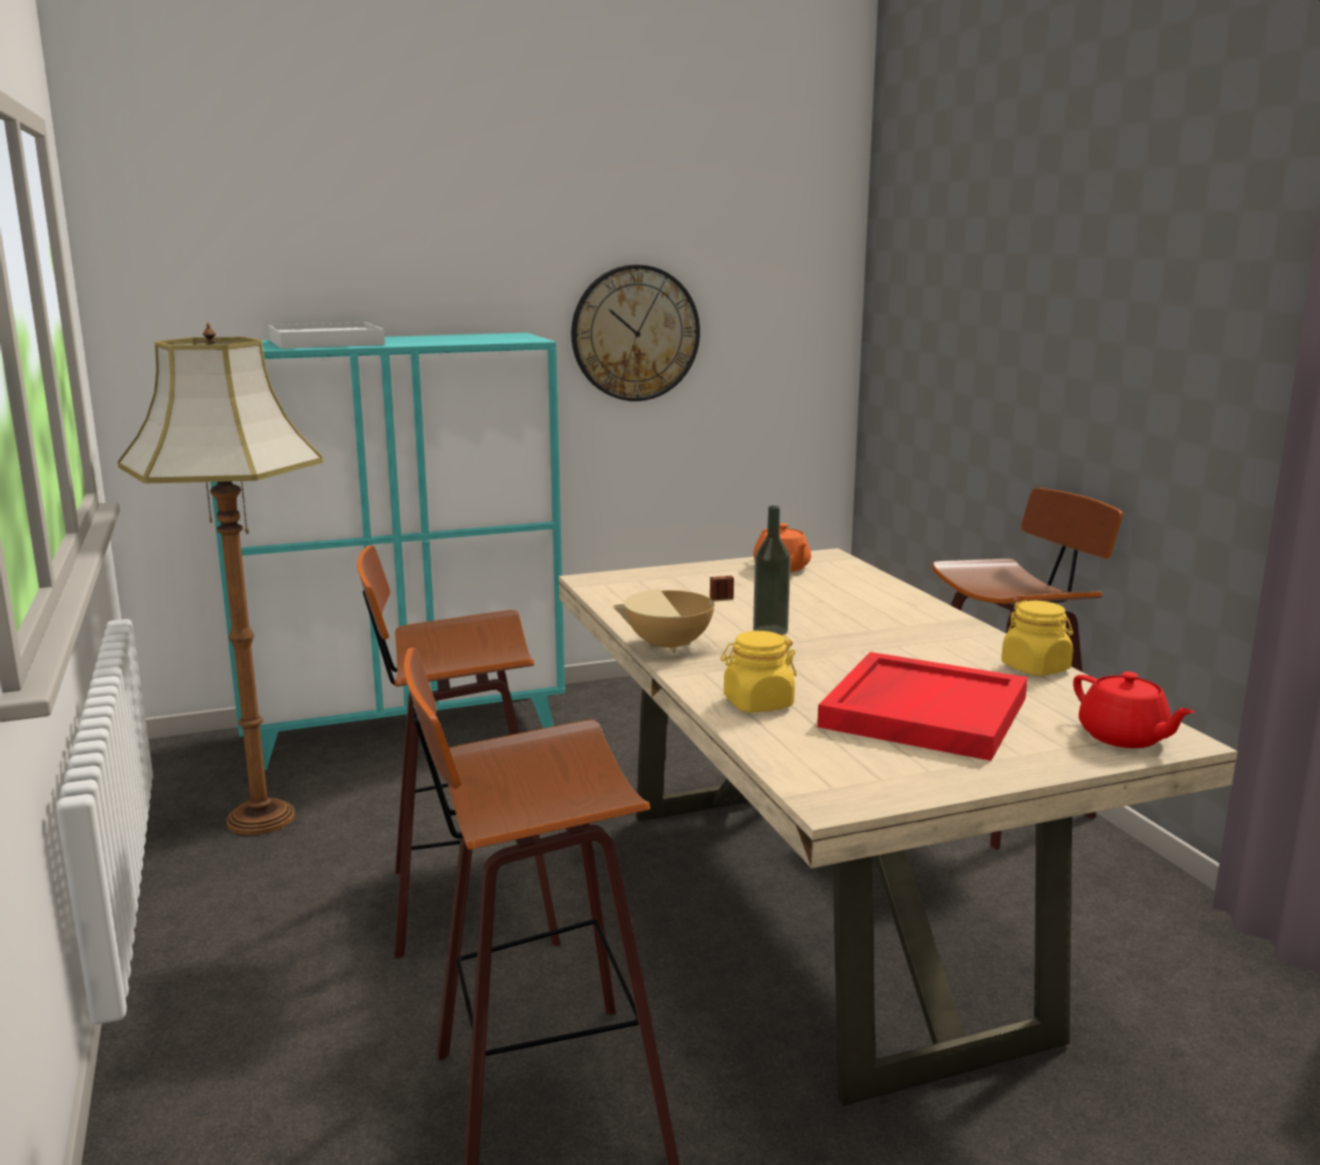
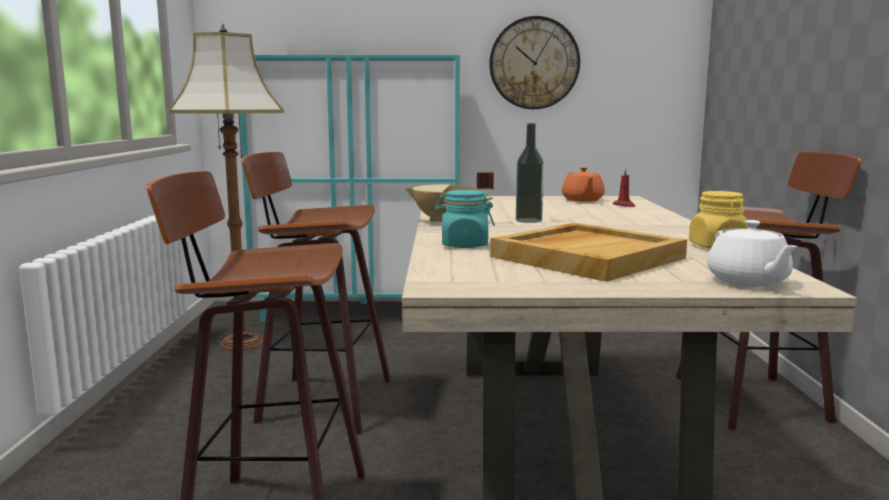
camera: 20 degrees right, 5 degrees down
(757, 703) = (464, 245): yellow jar -> turquoise jar
(846, 577) = (624, 205): none -> red candle
(923, 711) = (587, 257): red tray -> beige tray
(1124, 737) = (748, 281): red teapot -> white teapot

